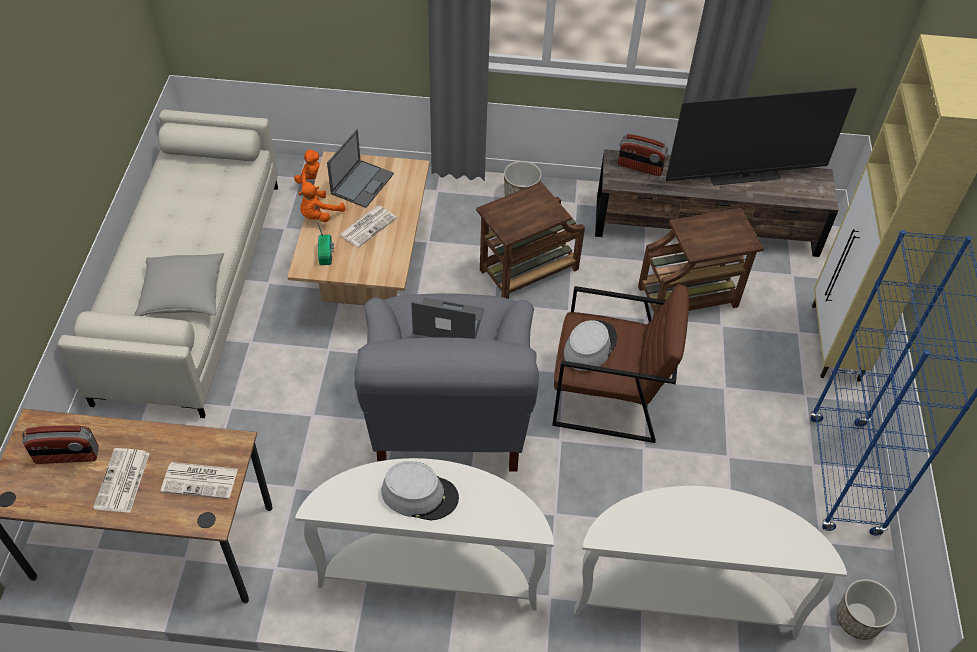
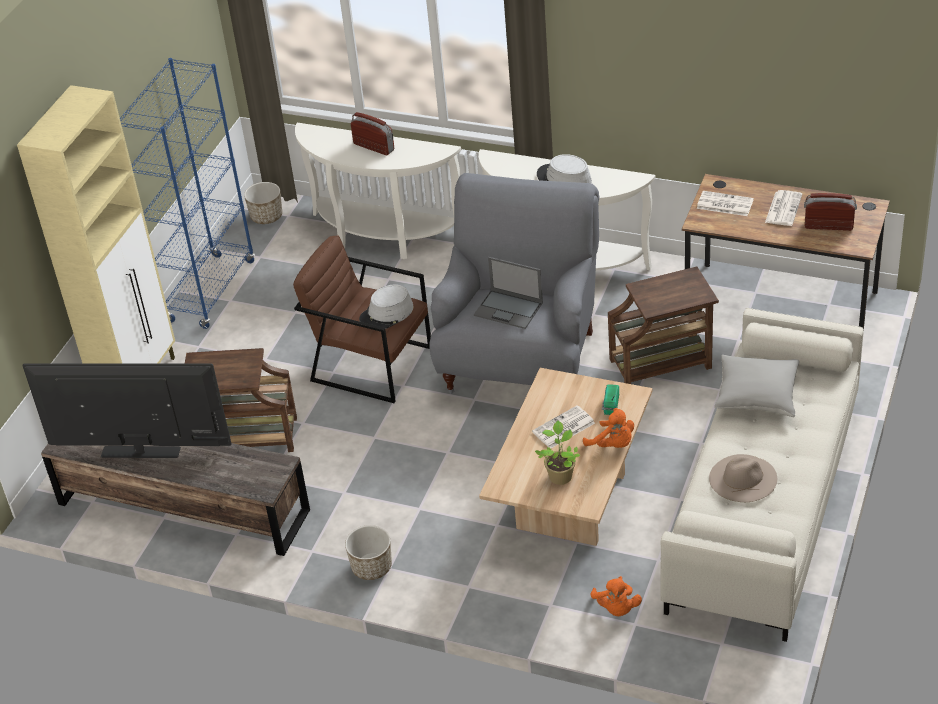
camera: 160 degrees left, 10 degrees down
(201, 209) = (743, 478): none -> beige hat
(319, 215) = (613, 444): orange plush toy -> orange plush toy turned 75 degrees clockwise
(362, 183) = (560, 475): laptop -> potted plant
(526, 271) = (400, 480): brown side table -> brown side table (663, 363)
(640, 167) = (245, 476): radio -> radio (374, 147)

